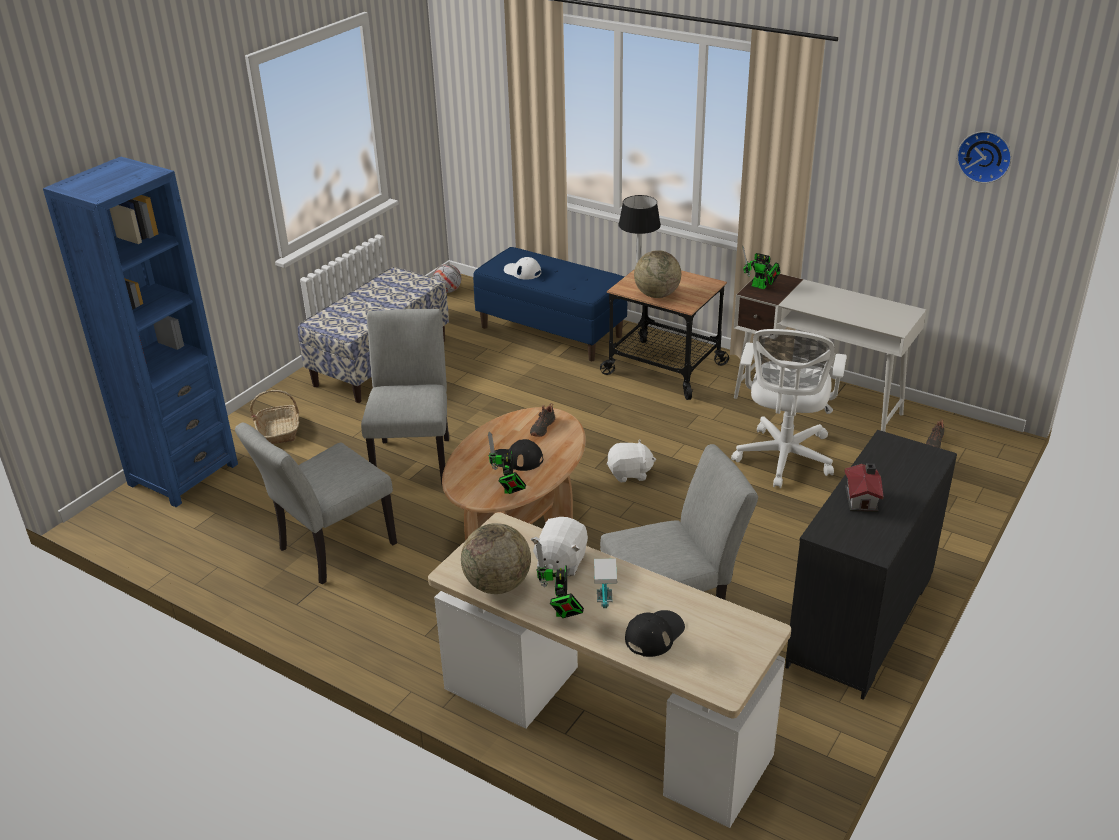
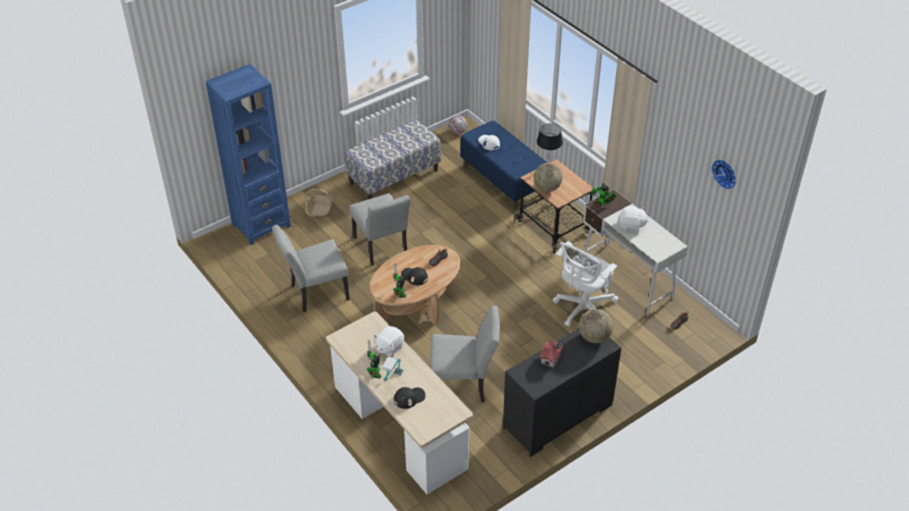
camera: 20 degrees right, 10 degrees up
(414, 457) = (382, 249): grey chair -> grey chair turned 135 degrees clockwise
(497, 584) = (354, 351): globe -> globe (594, 337)
(630, 473) = (492, 293): white plush toy -> white plush toy (632, 225)

